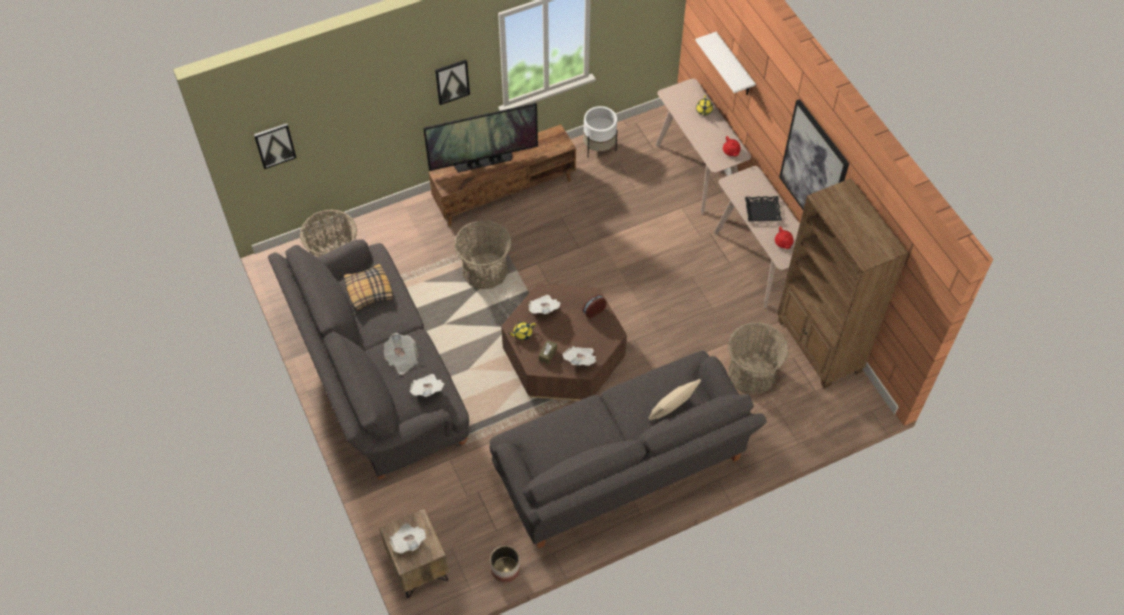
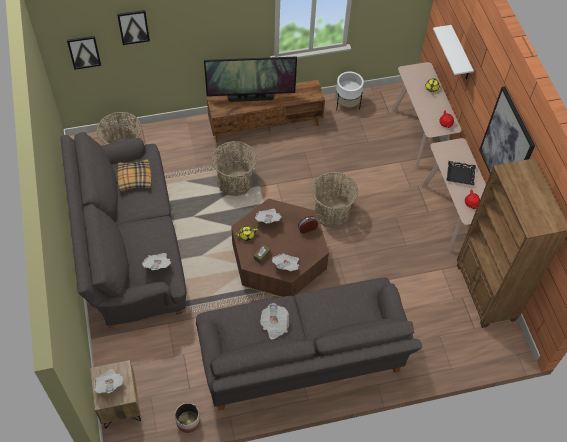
camera: 10 degrees right, 0 degrees up
(402, 359) = (145, 236): newspaper -> newspaper (274, 325)
(452, 81) = (233, 27): picture -> picture (133, 26)
(672, 410) = (348, 321): beige pillow -> none
(752, 373) = (425, 303): basket -> basket (332, 212)

